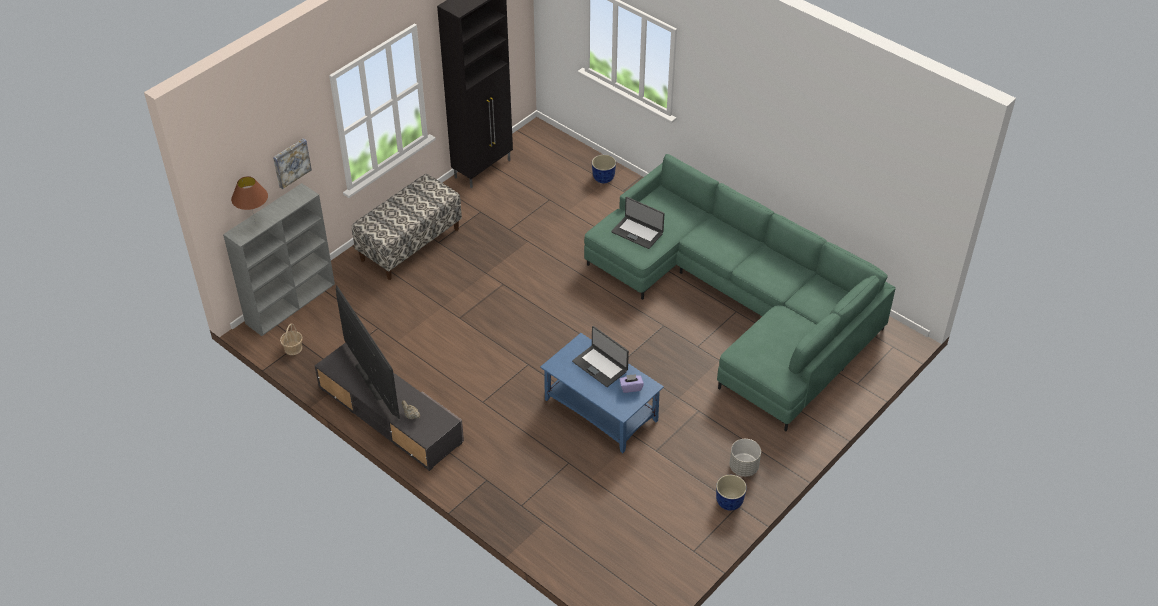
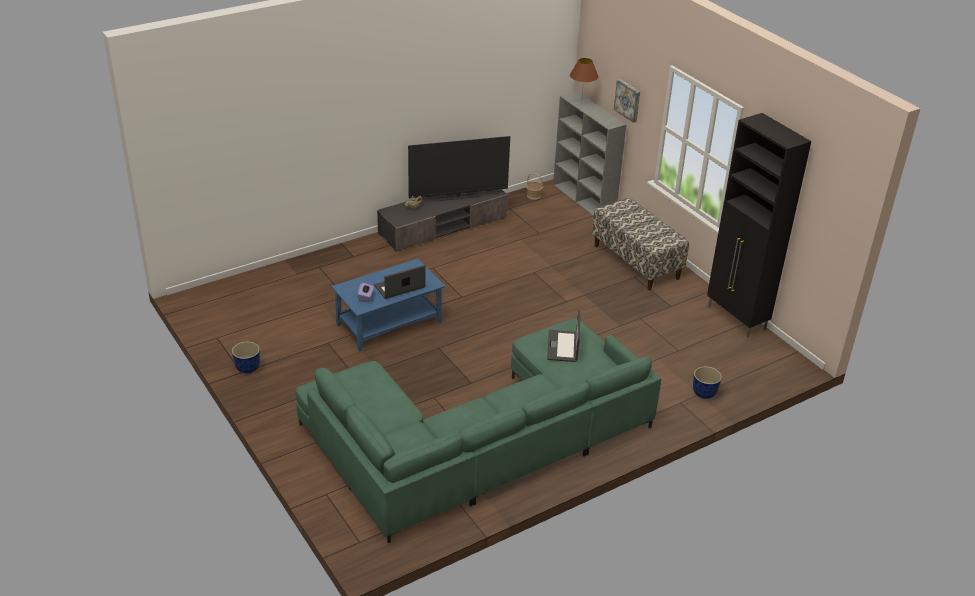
camera: 105 degrees right, 10 degrees down
(637, 232) = (563, 346): laptop -> laptop turned 45 degrees counterclockwise
(743, 467) = (277, 387): grey planter -> none

